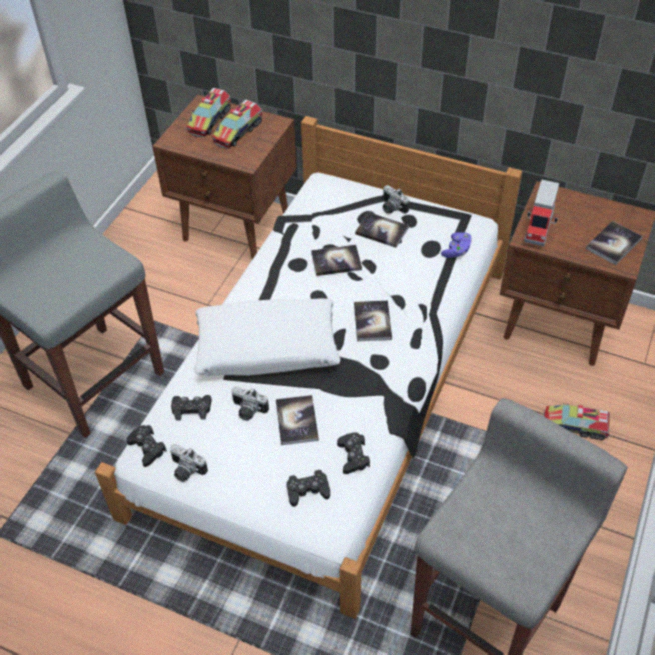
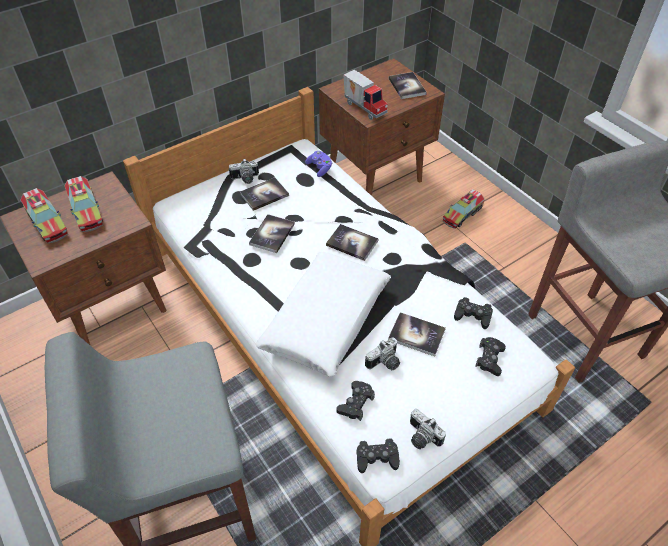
camera: 60 degrees left, 0 degrees up
(185, 471) = (421, 437): camera -> camera turned 75 degrees clockwise

